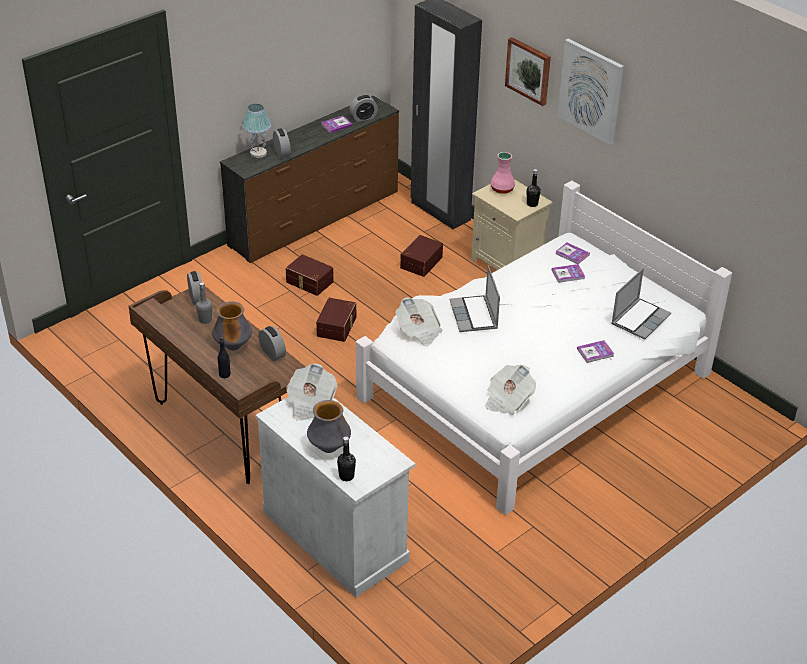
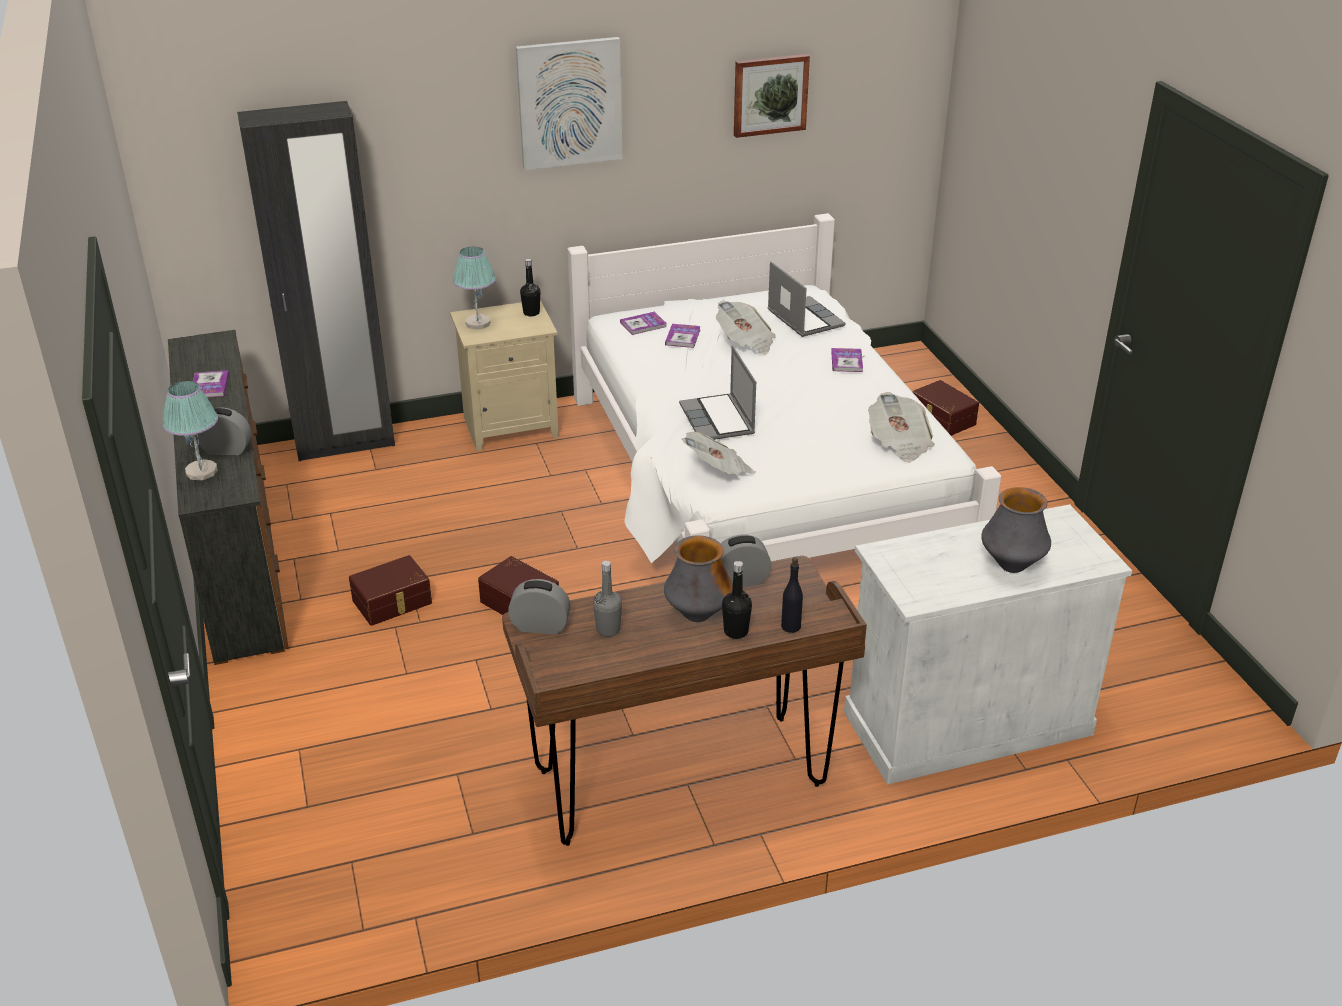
camera: 65 degrees left, 5 degrees down
(310, 404) = (905, 560): newspaper -> newspaper (745, 342)
(346, 476) = (1079, 565): black bottle -> black bottle (736, 631)
(363, 118) = (218, 360): alarm clock -> none
(420, 262) = (441, 491): brown storage box -> brown storage box (941, 419)
(474, 315) = (718, 420): laptop -> laptop turned 60 degrees clockwise
(502, 189) = (477, 323): pink vase -> table lamp
(529, 70) = (452, 134): picture -> picture (770, 94)

